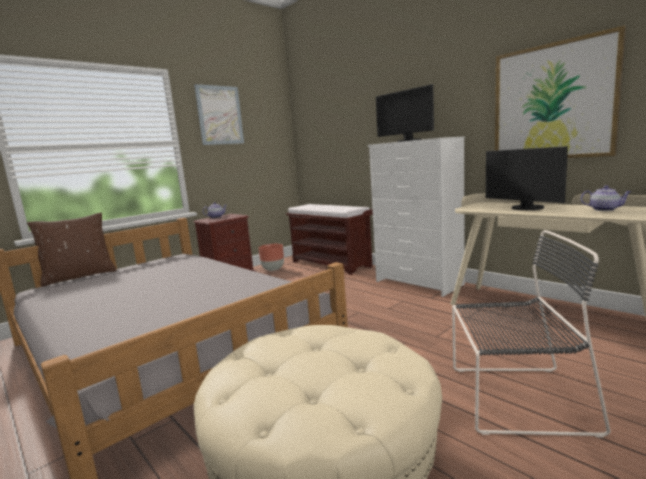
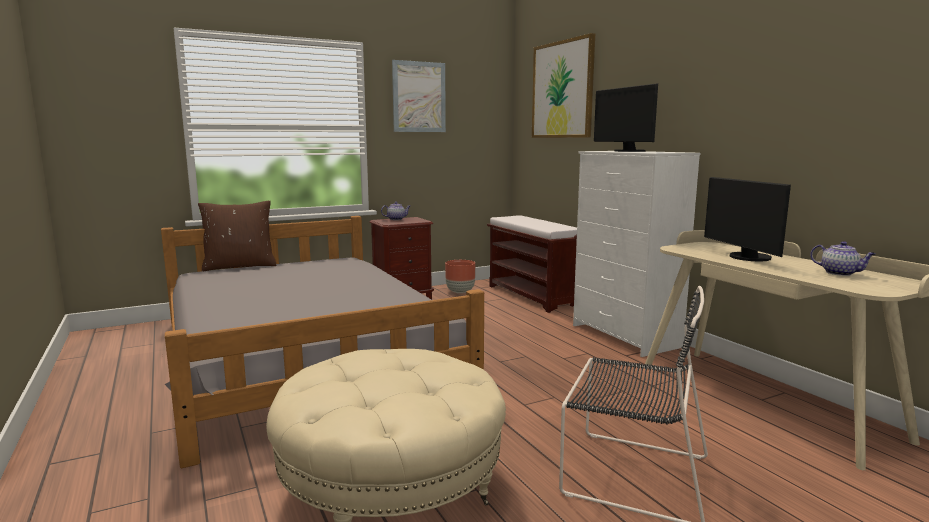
camera: 15 degrees right, 0 degrees up
(553, 102) = (809, 121): picture -> picture (562, 90)

